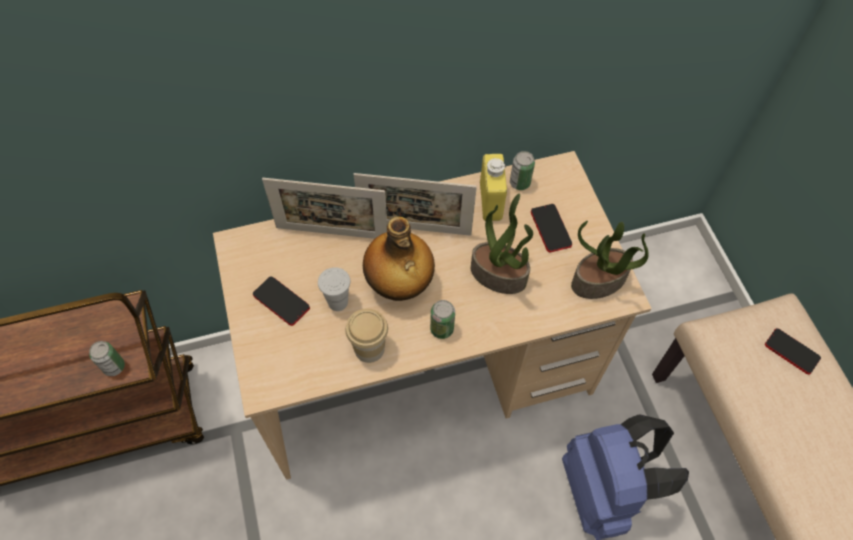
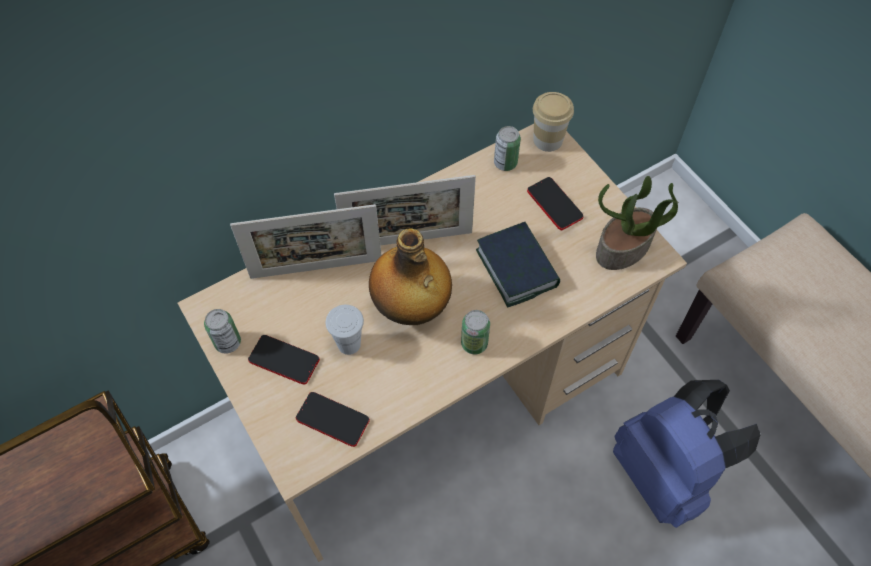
camera: 15 degrees left, 0 degrees up
(114, 367) = (100, 489): can -> can (228, 342)
(369, 348) = (401, 386): cup -> cup (548, 140)
(490, 202) = (481, 191): yellow bottle -> none
(499, 275) = (516, 268): potted plant -> book
(791, 351) = (824, 273): phone -> phone (332, 419)

